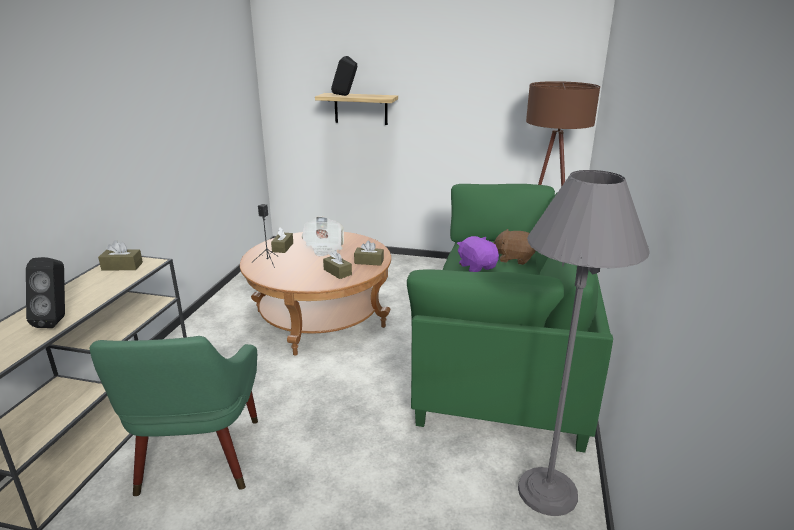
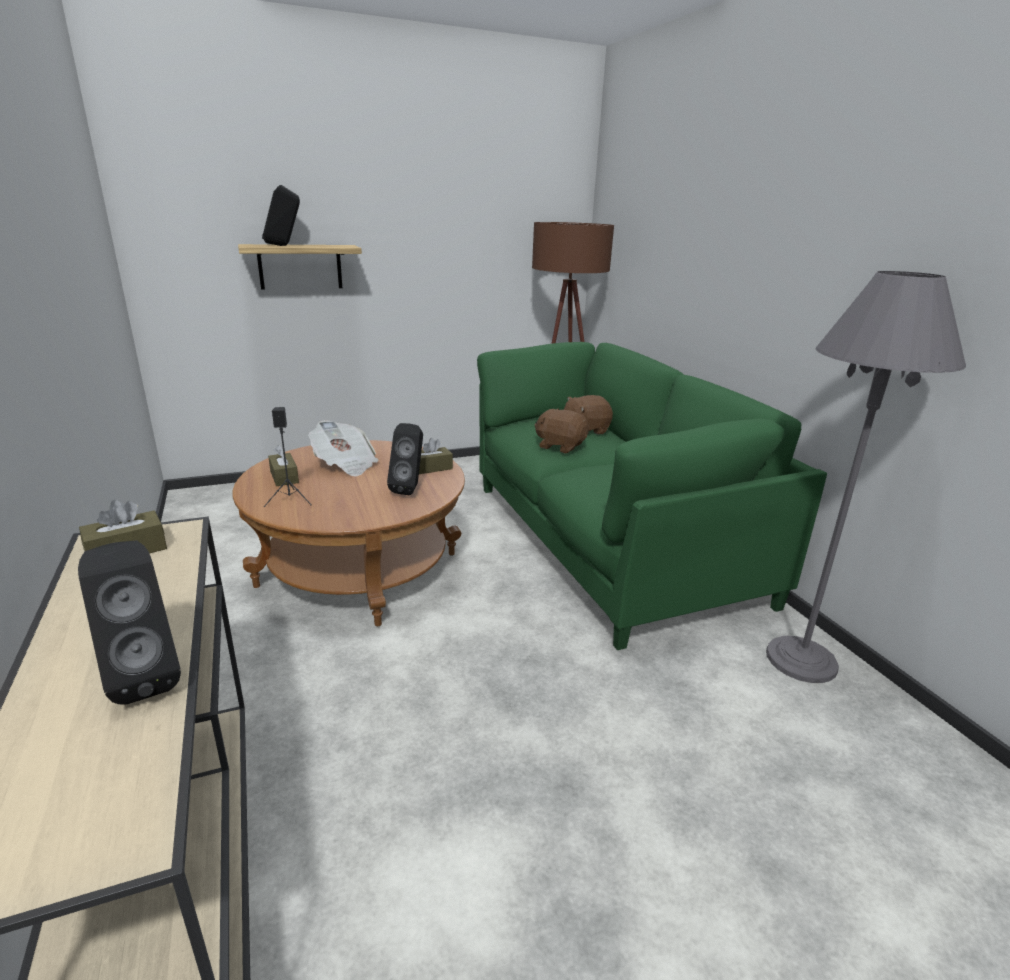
camera: 35 degrees left, 0 degrees up
(198, 463) = (410, 830): green armchair -> none
(337, 272) = (410, 489): brown tissue box -> black speaker
(477, 267) = (560, 446): purple plush toy -> brown plush toy

